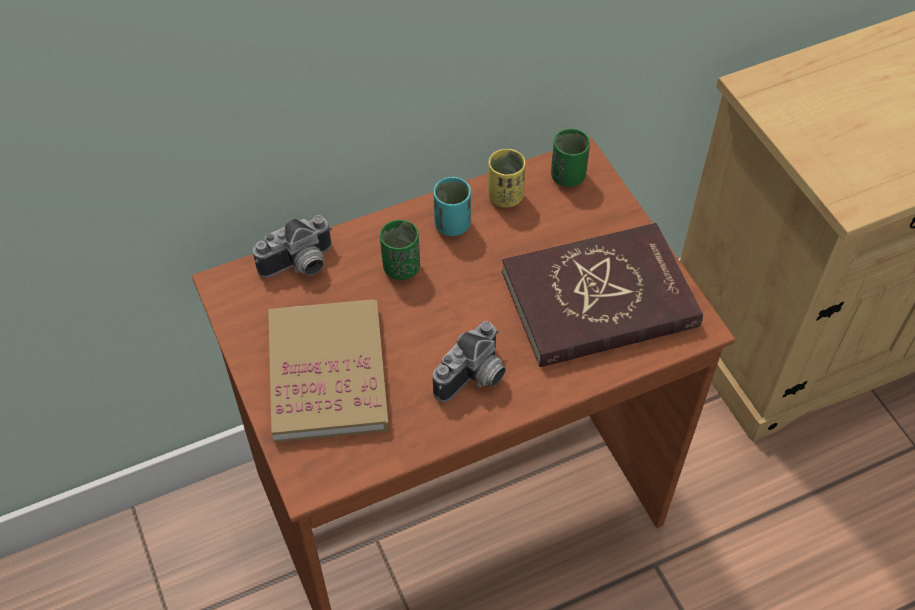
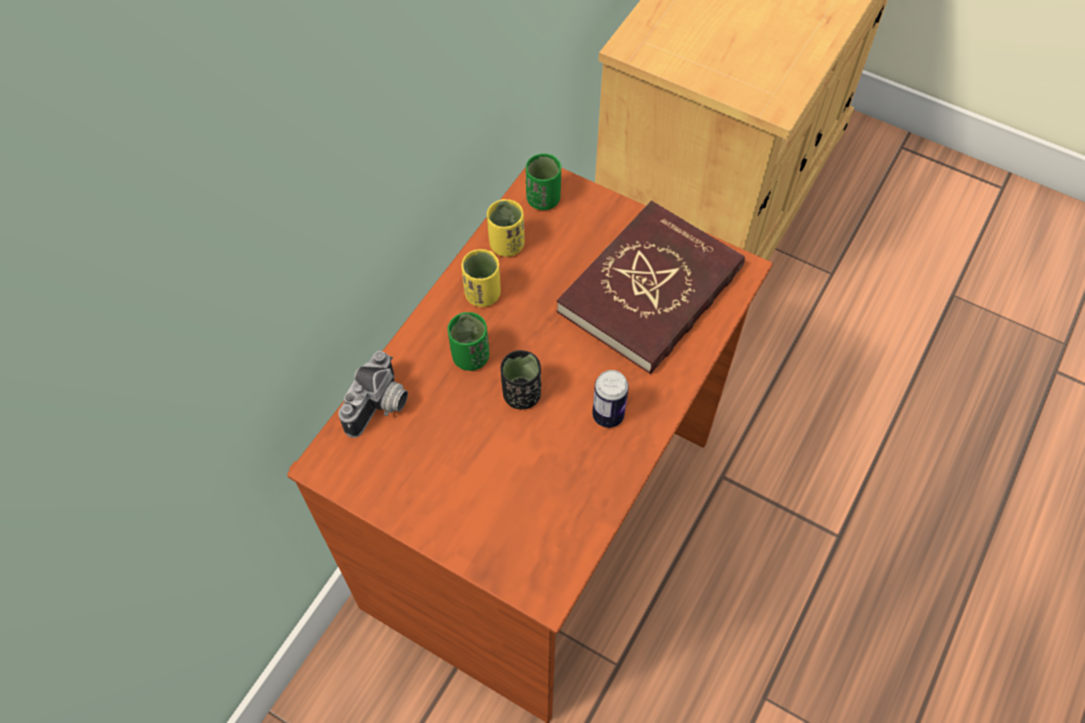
camera: 35 degrees left, 5 degrees up
(328, 373) = (484, 487): book -> none
(417, 320) = (521, 394): none -> black cup
(452, 225) = (482, 294): turquoise cup -> yellow cup
(474, 379) = (608, 415): camera -> can

